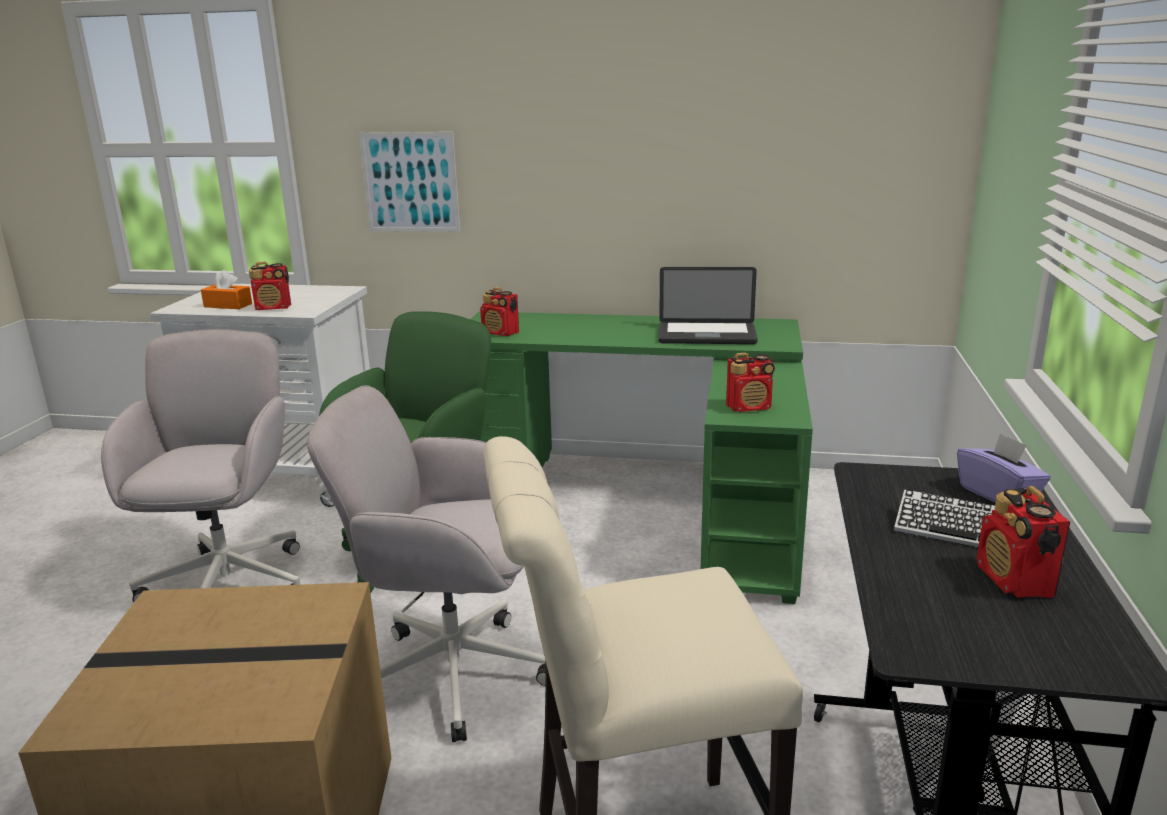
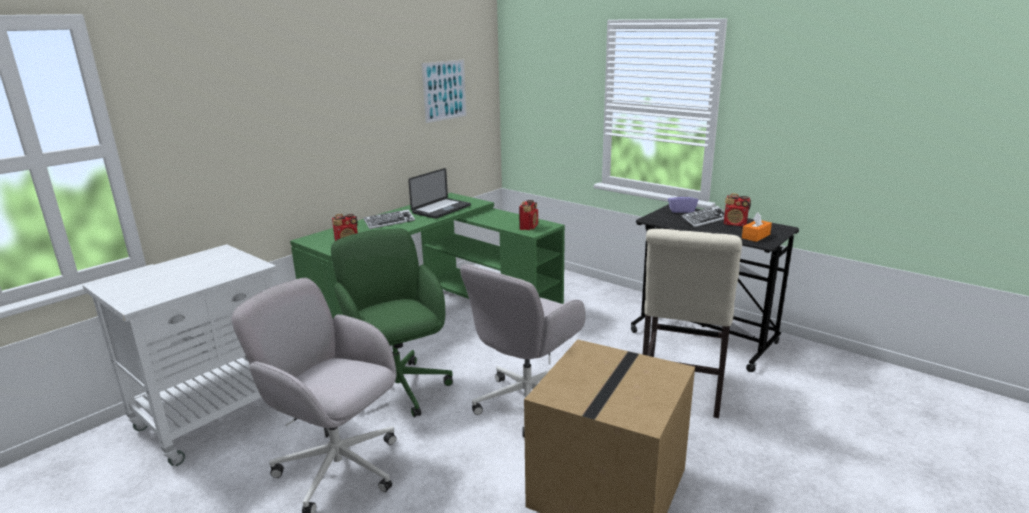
camera: 60 degrees left, 0 degrees up
(228, 305) = (174, 286): orange tissue box -> orange tissue box (755, 236)
(273, 308) = (221, 273): radio -> none
(410, 182) = (228, 158): picture -> picture (444, 90)
(605, 328) = (389, 222): none -> keyboard

